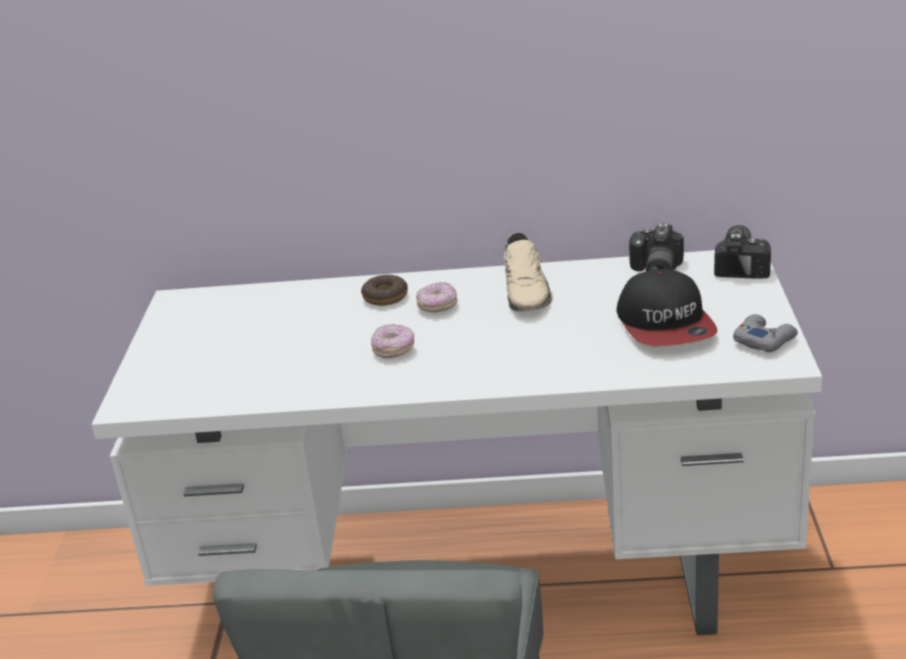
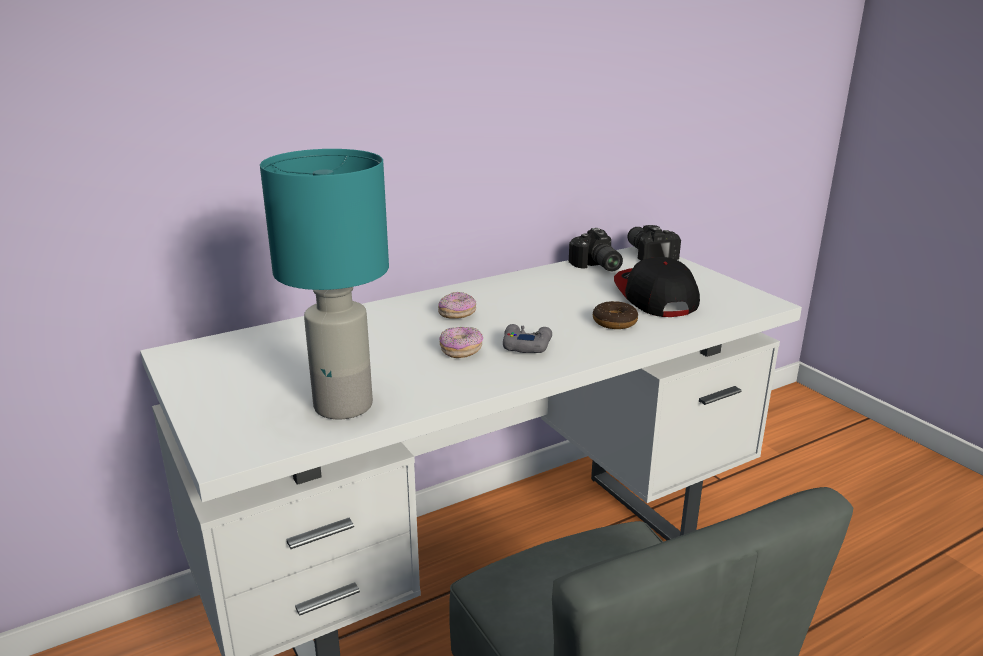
camera: 35 degrees left, 5 degrees down
(243, 384) = (344, 406): none -> turquoise table lamp
(385, 297) = (399, 315): donut -> donut (614, 322)
(528, 291) = (519, 293): beige shoe -> none
(666, 325) = (654, 296): cap -> cap turned 150 degrees counterclockwise
(764, 340) = (733, 293): grey game controller -> grey game controller (526, 345)

